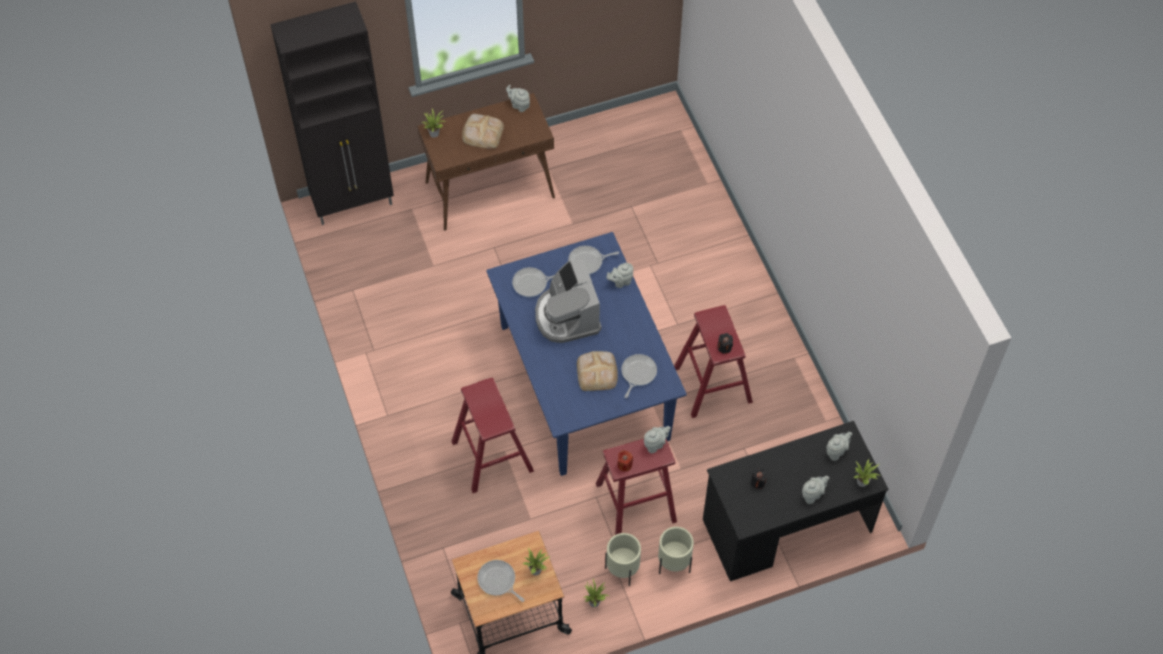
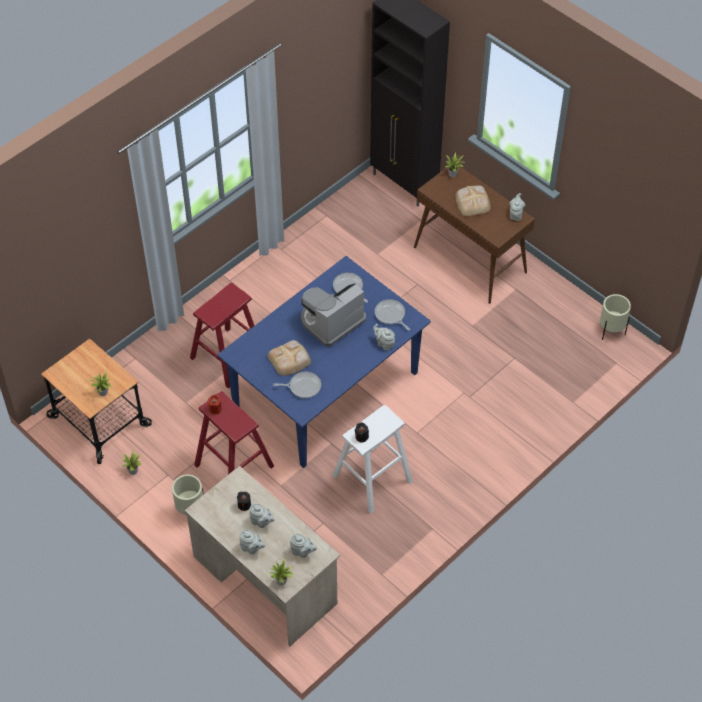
camera: 65 degrees right, 5 degrees down
(498, 581) = (84, 373): frying pan -> none
(623, 570) = (169, 479): beige planter -> beige planter (611, 332)
(655, 444) = (244, 422): grey teapot -> grey teapot (261, 522)
(712, 384) = (372, 479): red stool -> white stool
(786, 525) = (265, 580): black desk -> beige desk

